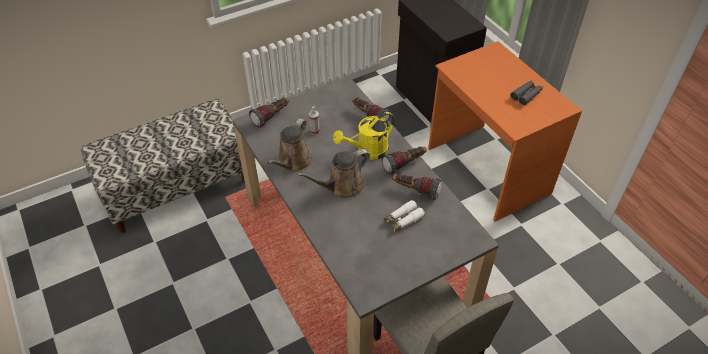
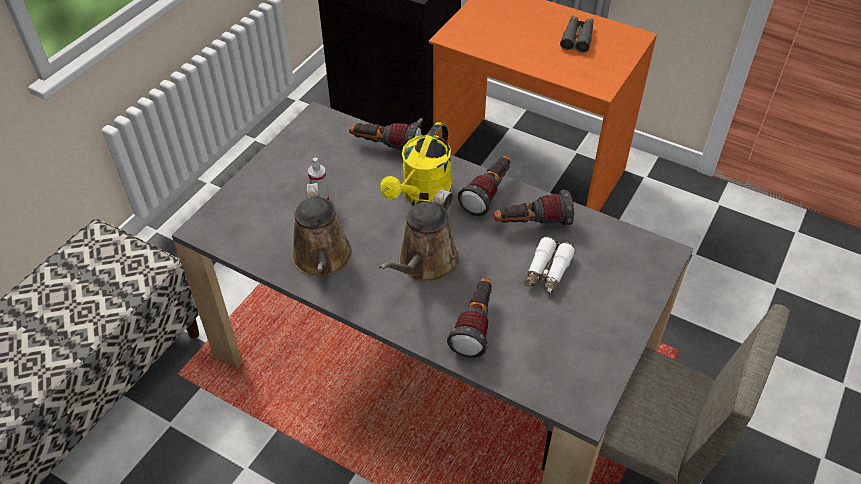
camera: 30 degrees left, 0 degrees up
(272, 117) = (236, 205): flashlight -> flashlight (475, 325)

